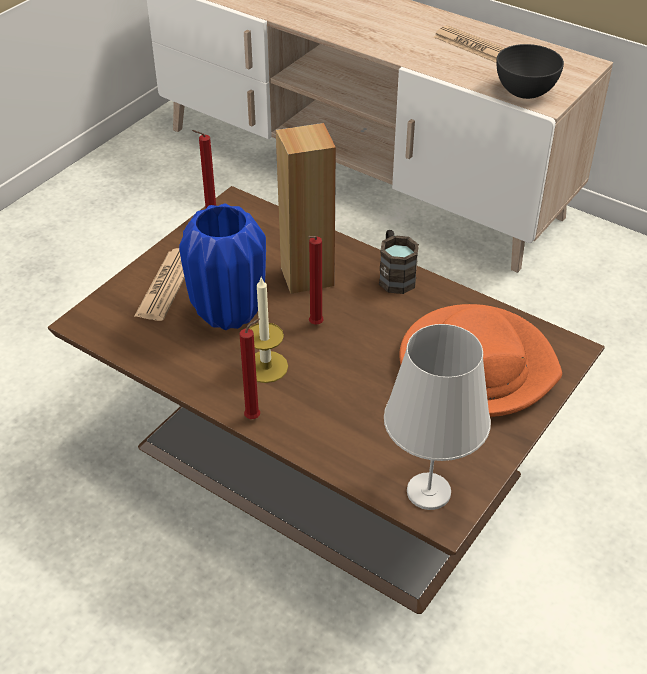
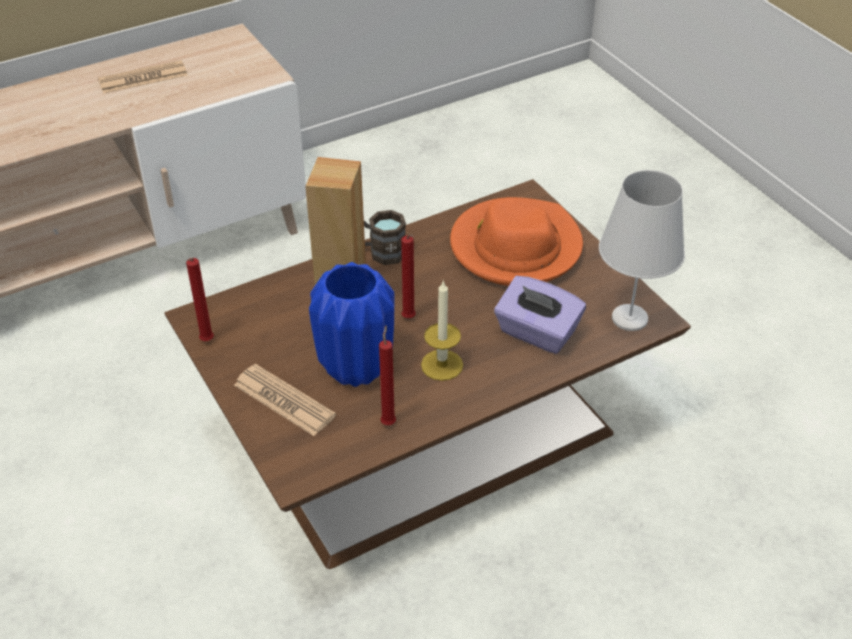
camera: 65 degrees left, 0 degrees up
(255, 417) = (498, 390): red candle -> red candle (388, 421)
(354, 421) = (537, 333): none -> purple tissue box
(525, 91) = (240, 79): grey bowl -> none

